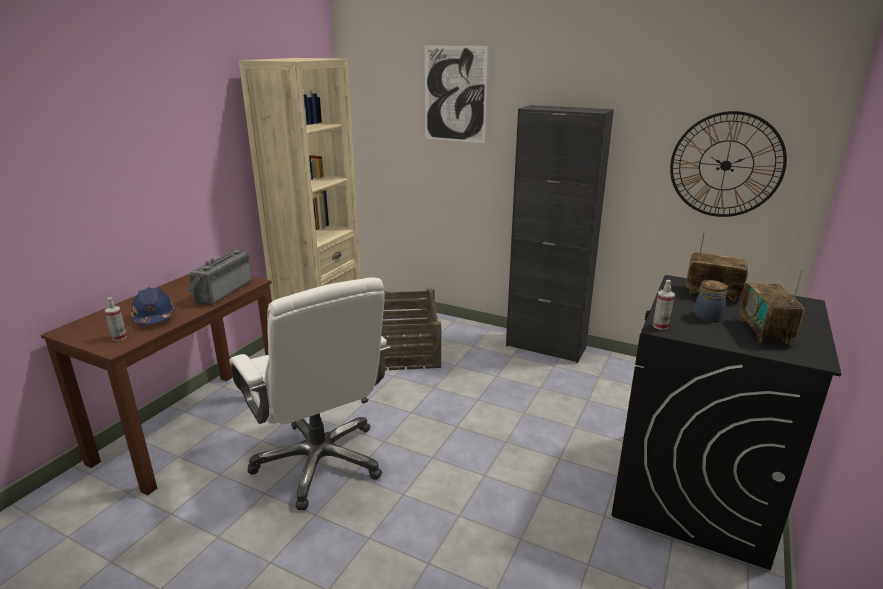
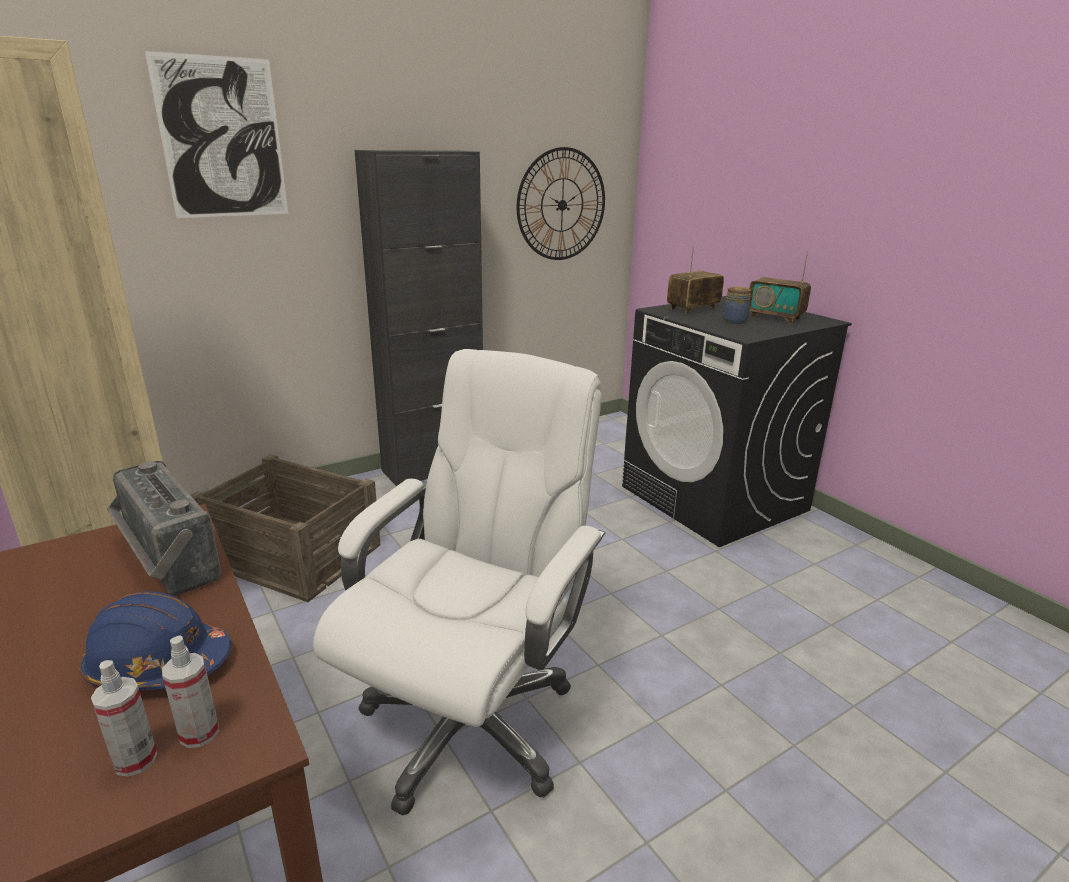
camera: 60 degrees left, 0 degrees up
(320, 461) = (470, 722): white office chair -> white office chair turned 60 degrees counterclockwise
(660, 326) = (742, 335): spray bottle -> spray bottle (135, 760)

